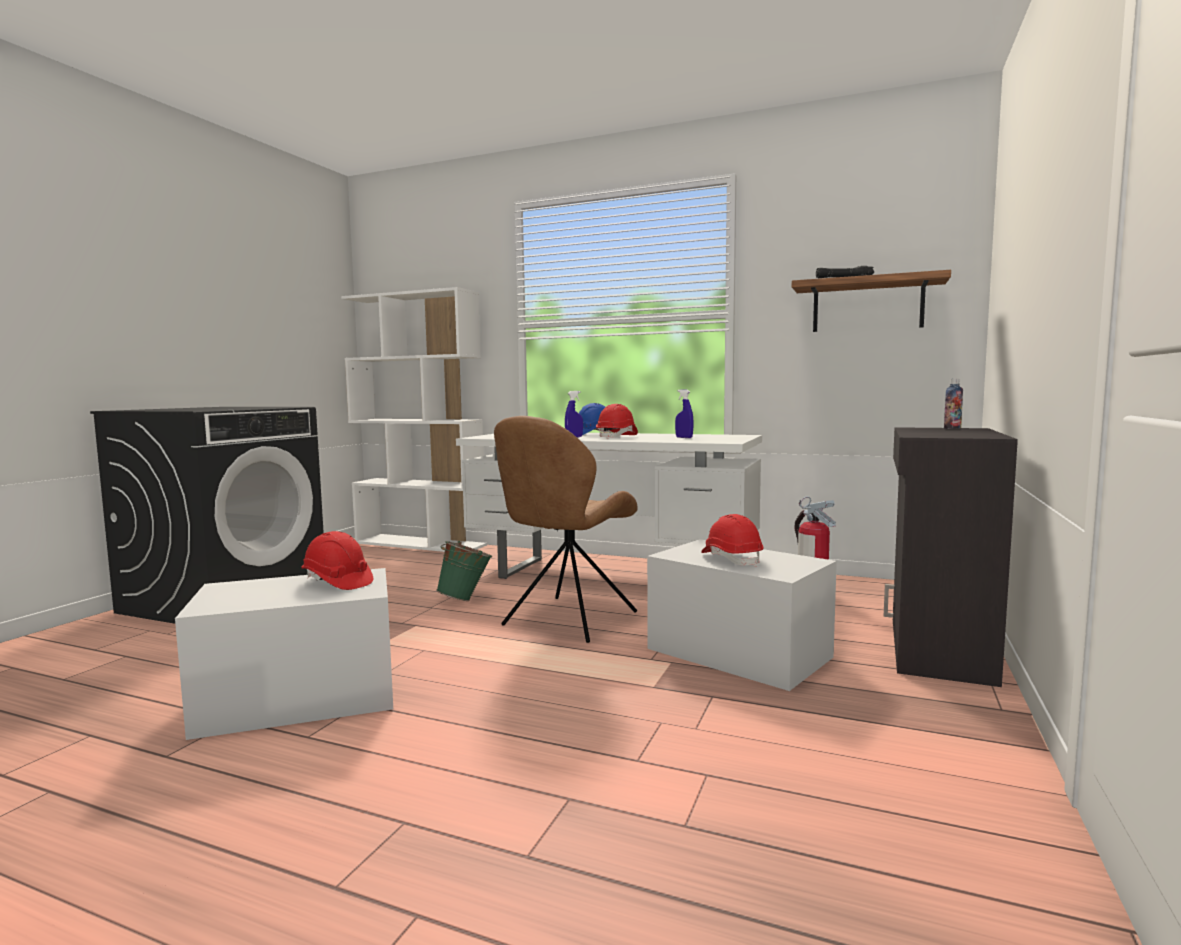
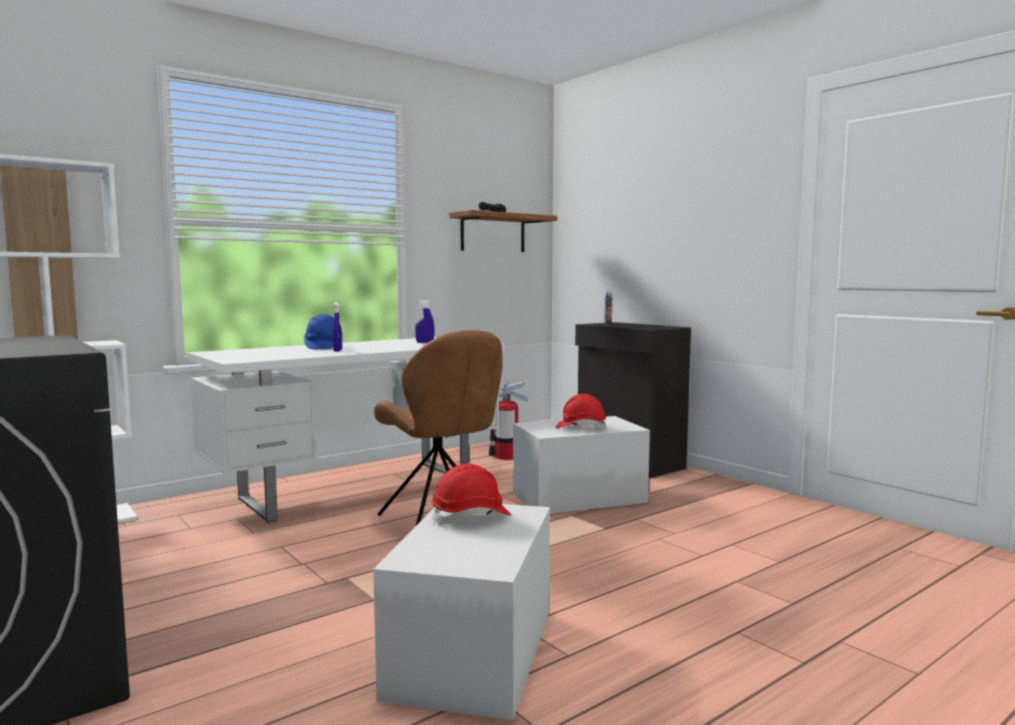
camera: 60 degrees left, 0 degrees up
(466, 599) = (308, 546): green bucket -> none
(617, 437) = (370, 347): red hard hat -> none

